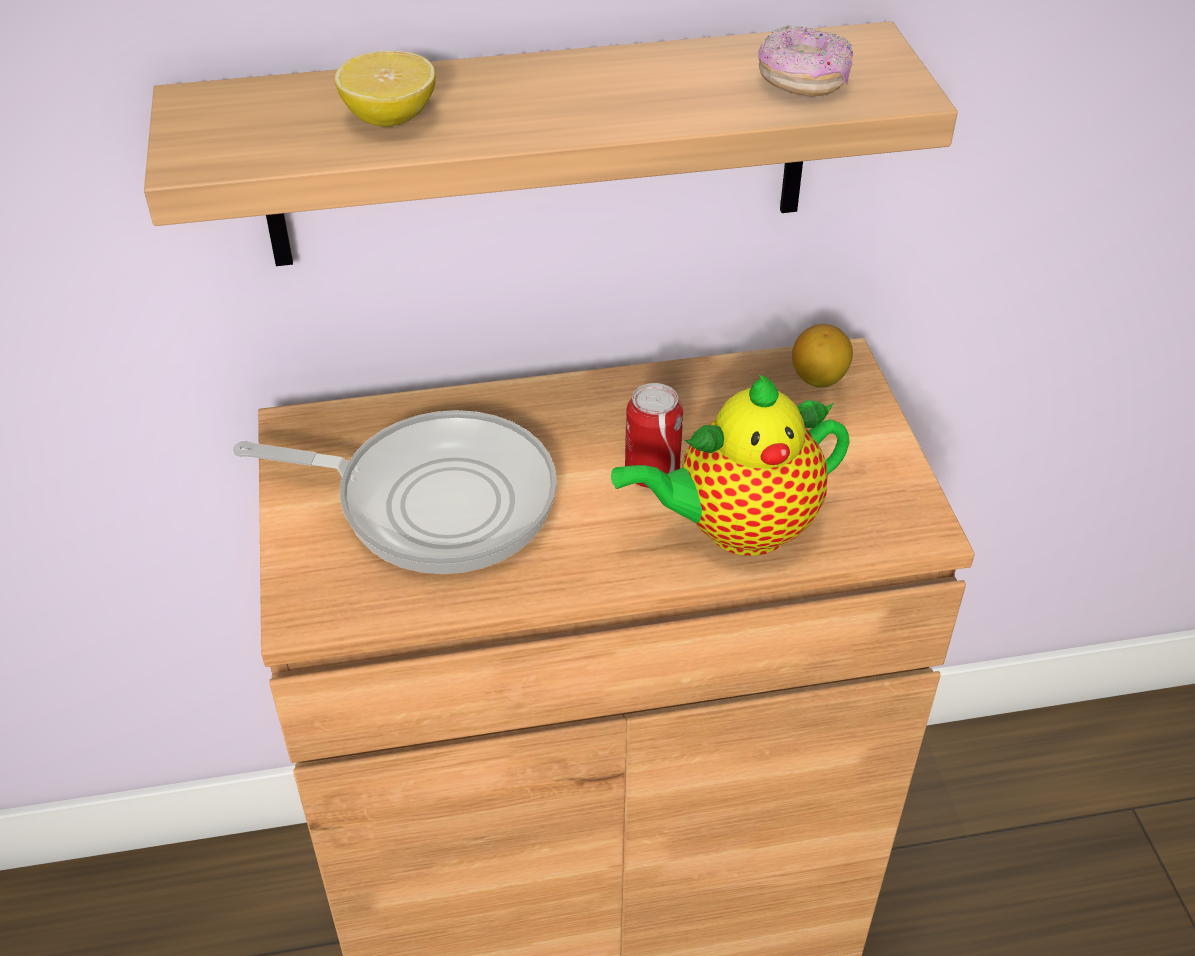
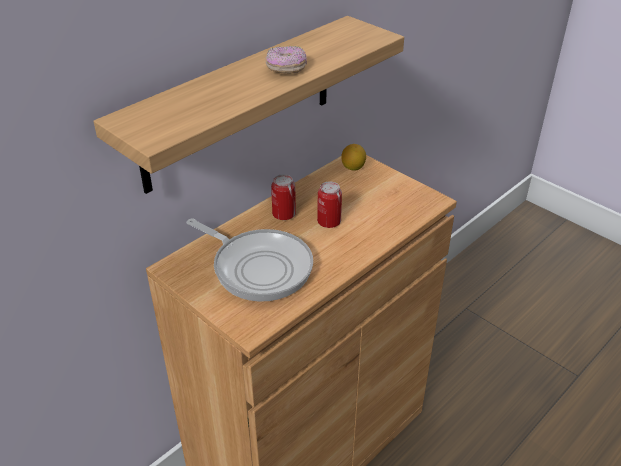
camera: 35 degrees left, 5 degrees down
(390, 117) = (214, 99): lemon -> none
(434, 500) = (258, 267): frying pan -> frying pan turned 60 degrees clockwise
(583, 418) = (284, 215): none -> can
(737, 528) = (377, 227): teapot -> none
(802, 82) = (345, 42): donut -> donut (286, 69)

